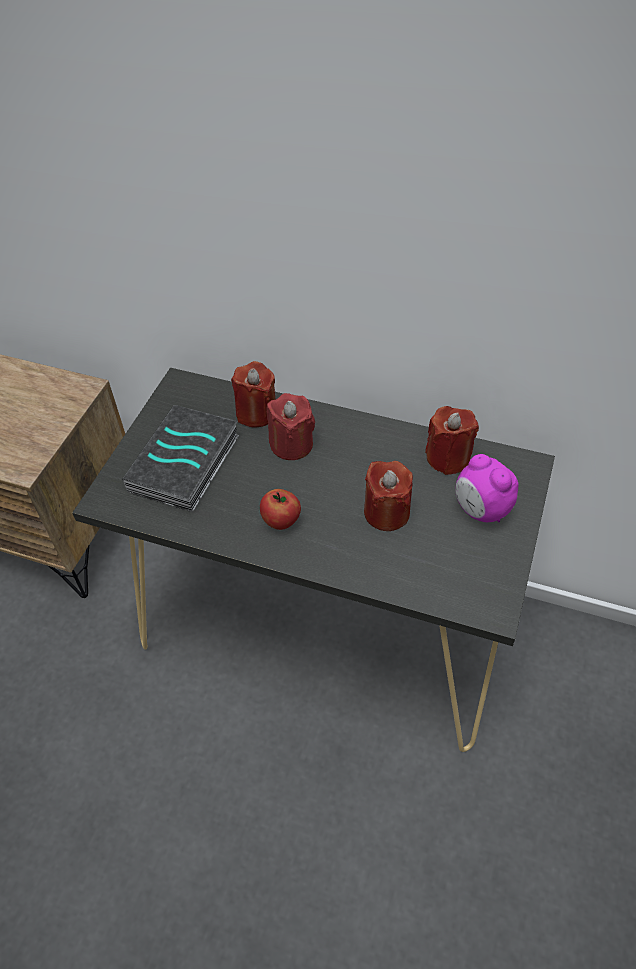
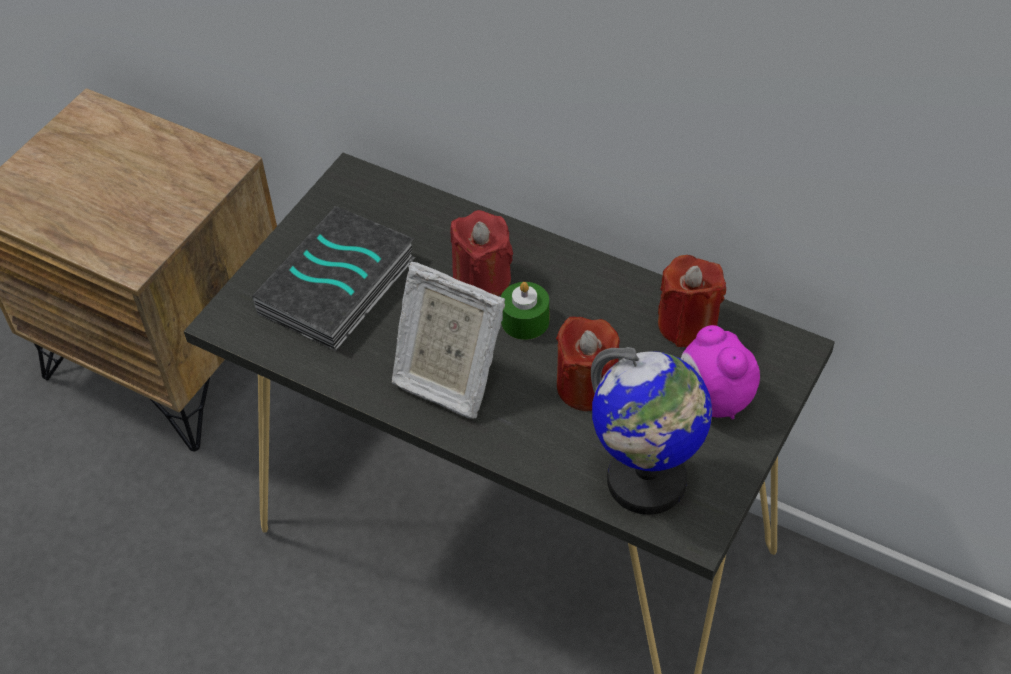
camera: 10 degrees right, 0 degrees up
(256, 413) = (444, 230): red candle -> none
(281, 521) = (447, 378): apple -> picture frame
(330, 470) = (525, 321): none -> green candle
(448, 578) = (646, 482): none -> globe

